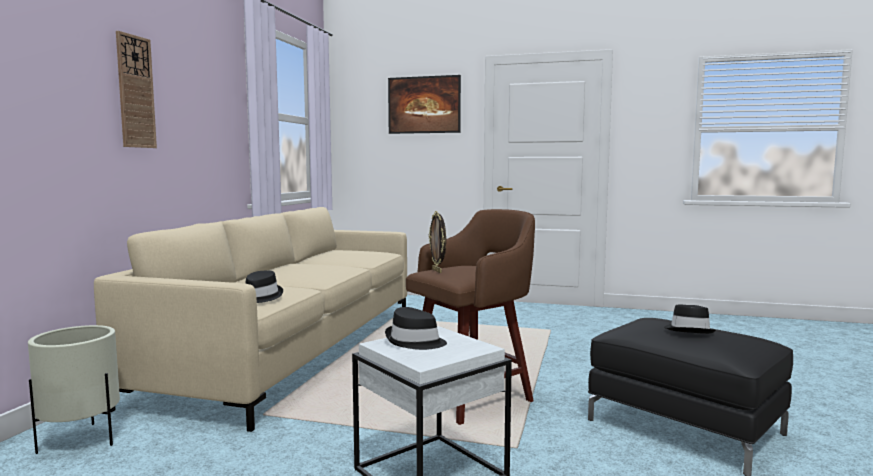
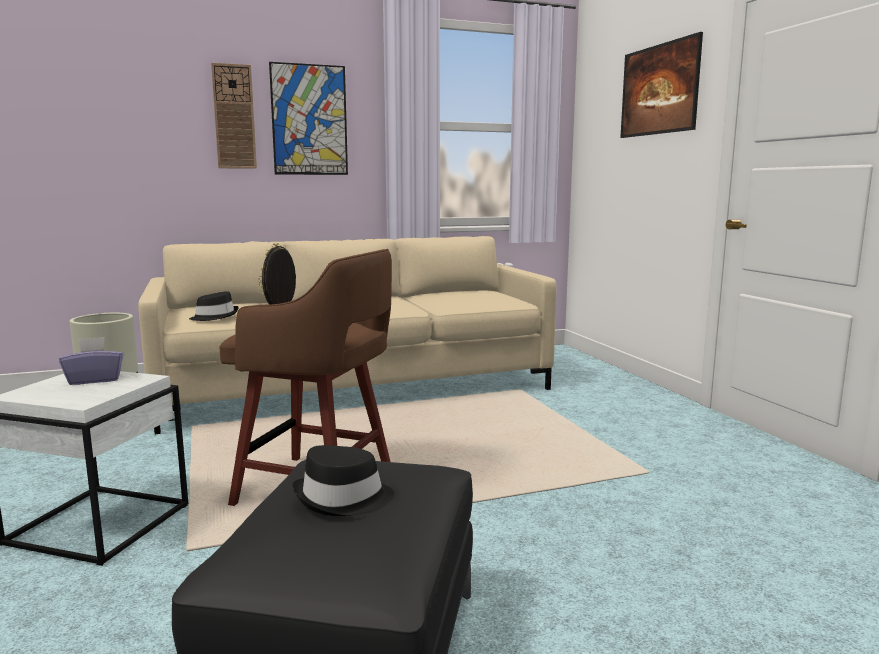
camera: 55 degrees right, 5 degrees up
(191, 101) = (309, 120): none -> picture
(415, 342) = (95, 379): black hat -> purple tissue box

